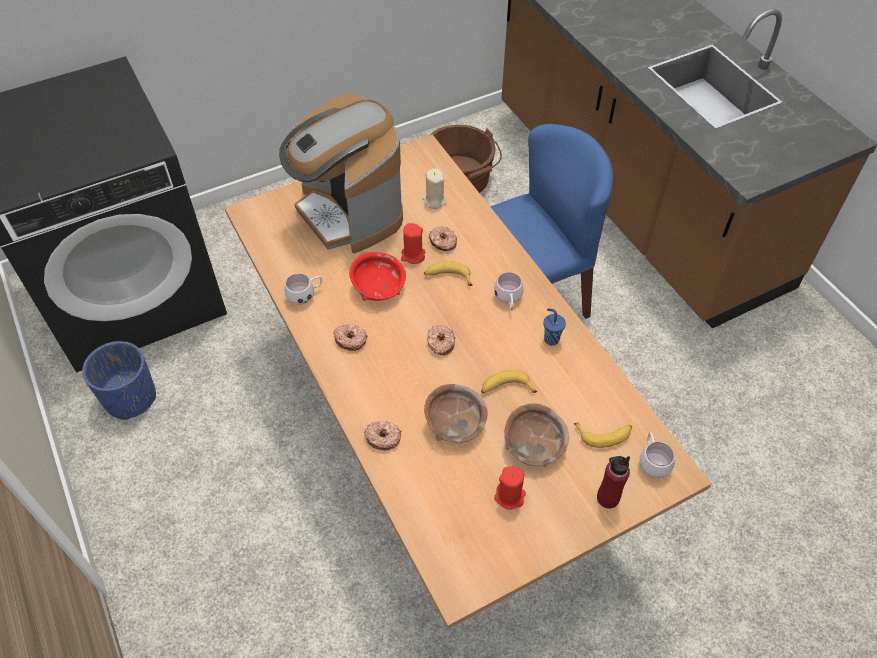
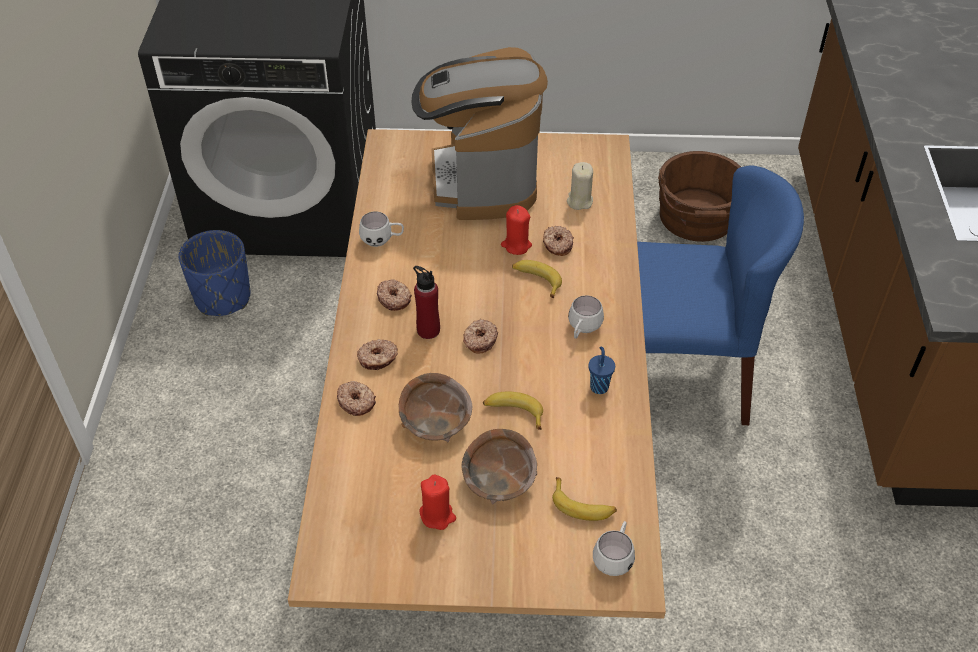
camera: 30 degrees right, 5 degrees down
(374, 395) = (378, 359): none -> donut
(378, 288) = (457, 262): red bowl -> none
(607, 498) = (537, 568): red bottle -> red bottle (428, 330)

